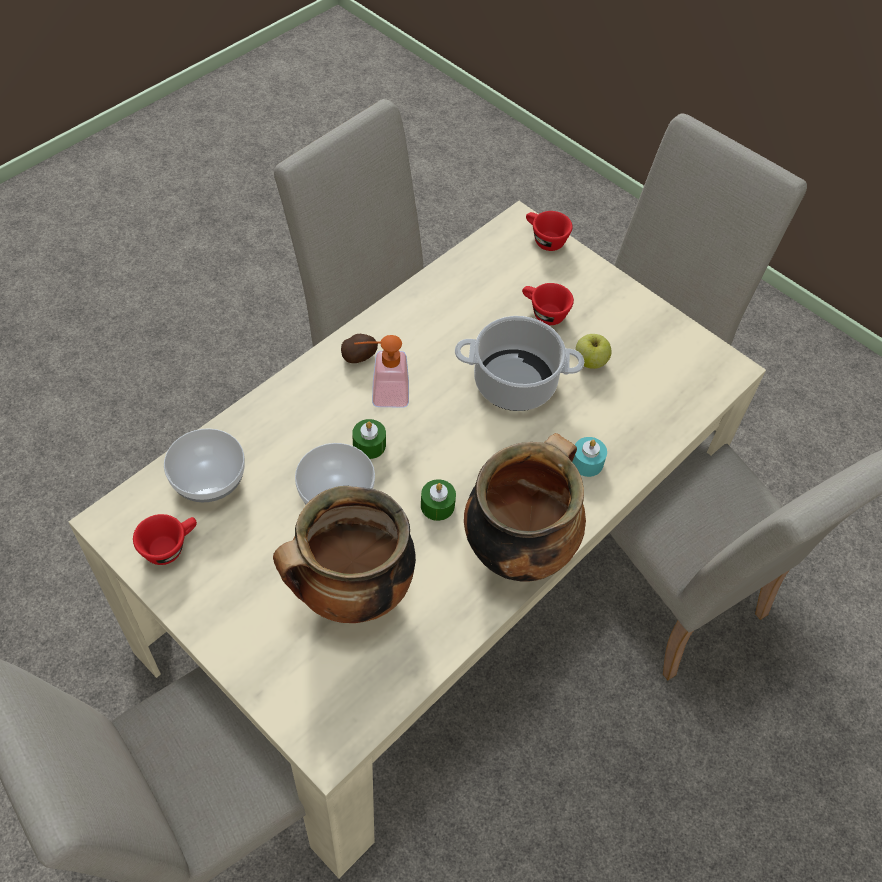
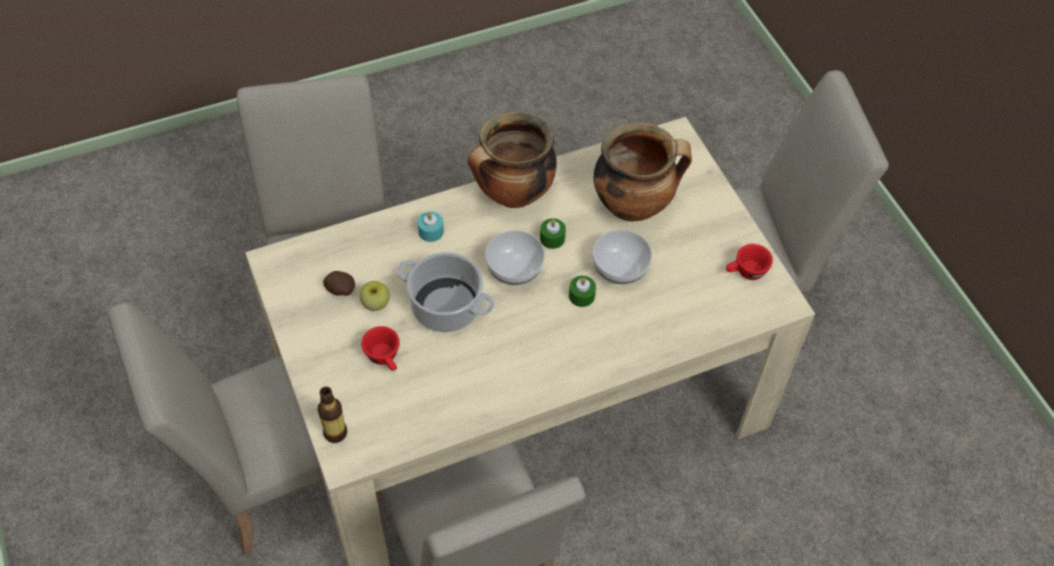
camera: 155 degrees left, 0 degrees up
(208, 480) = (709, 309): bowl -> bowl (515, 270)
(359, 356) = (558, 371): potato -> potato (340, 290)
(382, 394) = (554, 332): soap dispenser -> none
(544, 240) = (335, 433): red cup -> bottle

